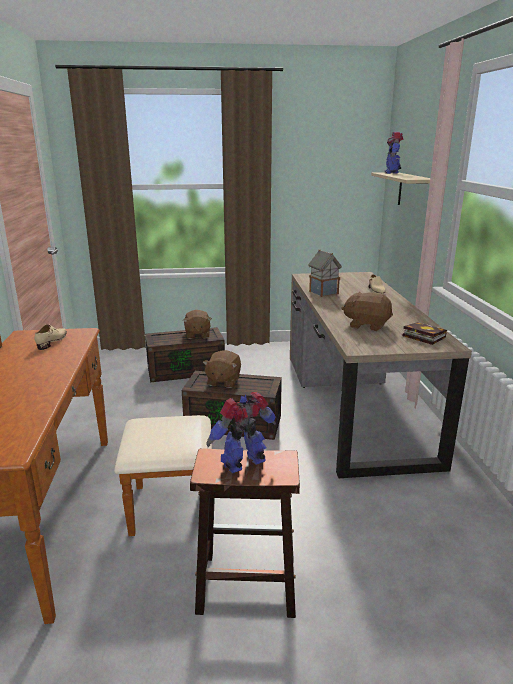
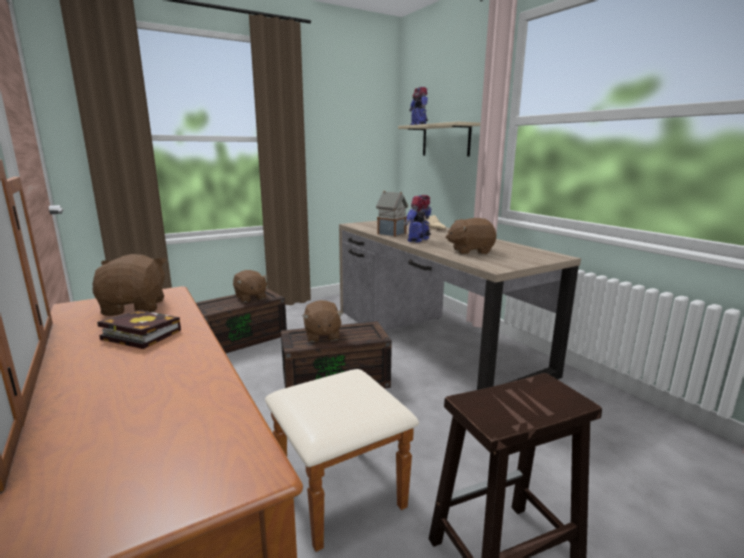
camera: 25 degrees left, 5 degrees down
(53, 341) = (135, 307): beige shoe -> brown plush toy
(245, 463) = (517, 400): toy robot -> toy robot (419, 240)
(421, 336) = (527, 253): book -> book (138, 334)

